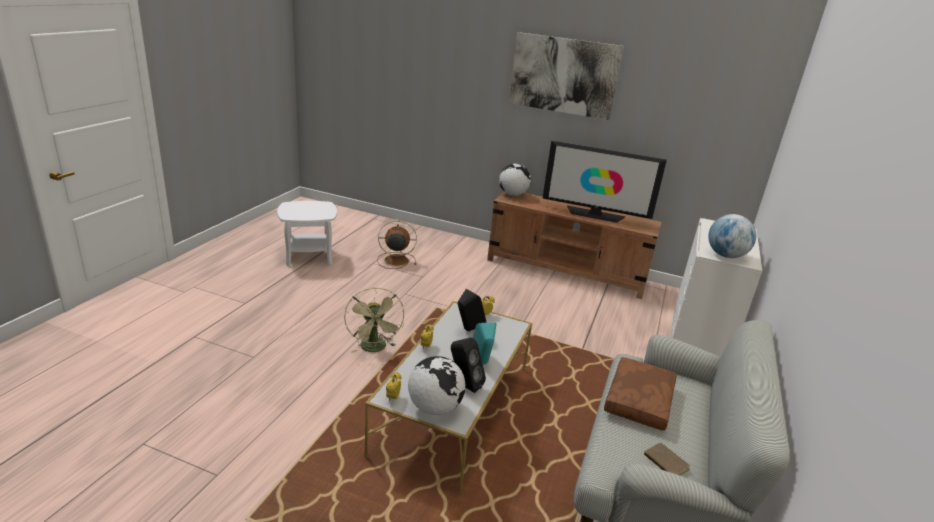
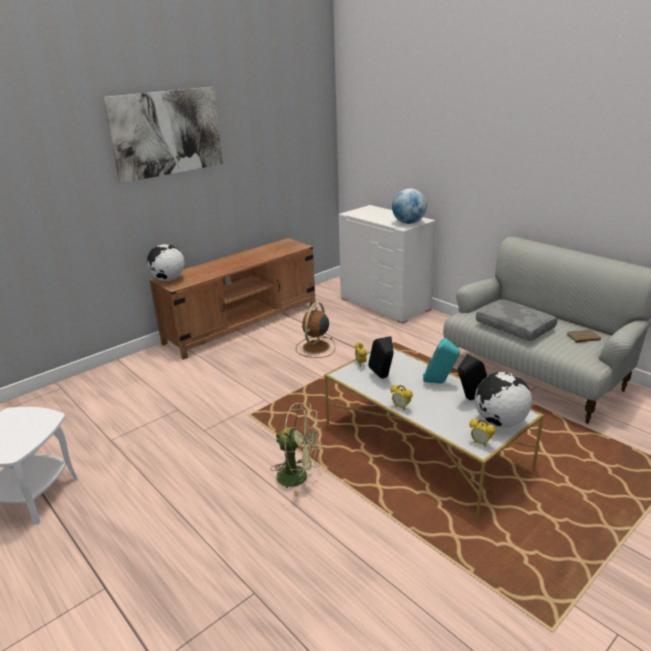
camera: 60 degrees left, 0 degrees up
(395, 260) = (121, 421): brown fan -> brown fan (315, 347)
(594, 215) = (251, 257): television -> none
(640, 401) = (515, 327): brown pillow -> grey pillow

